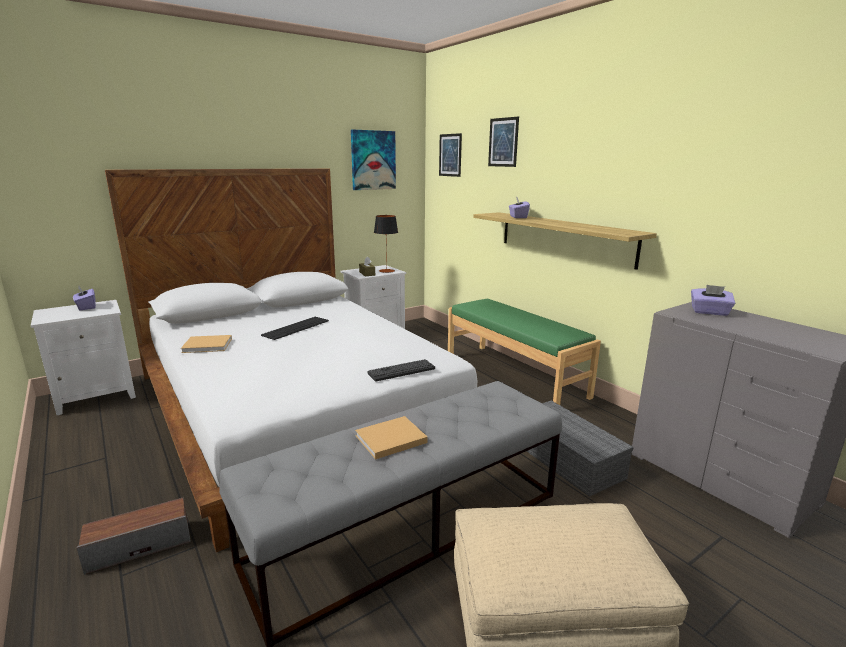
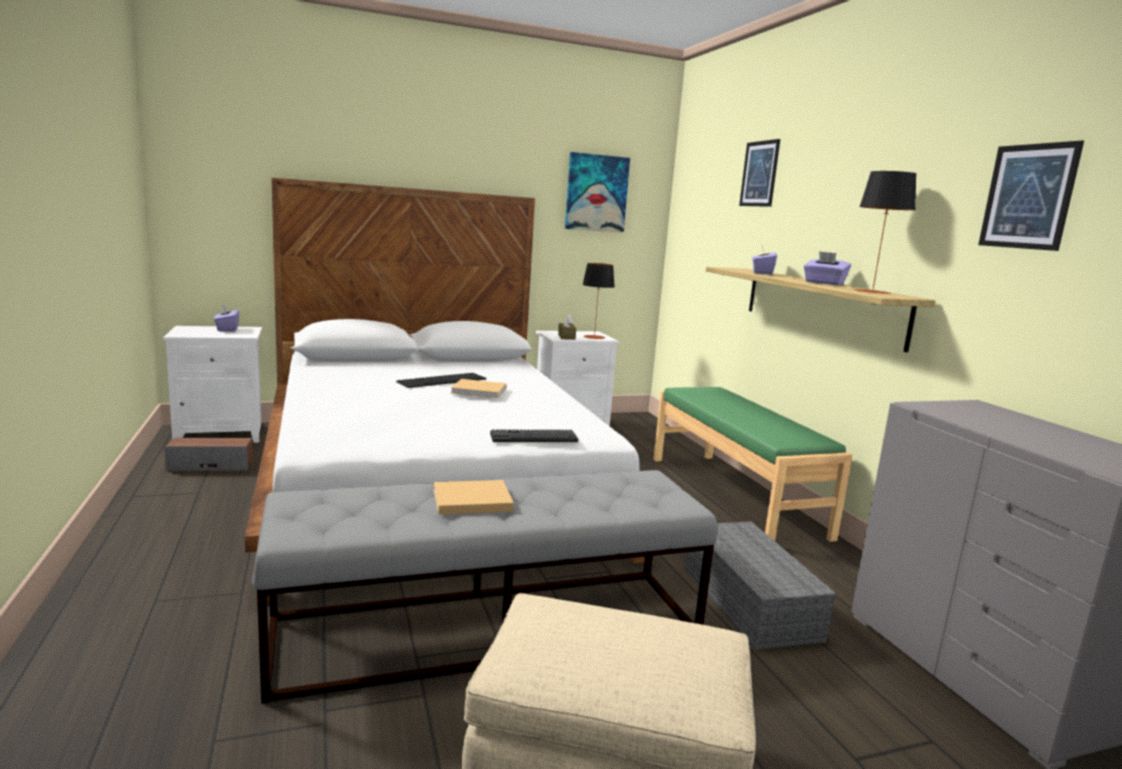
camera: 15 degrees right, 5 degrees down
(140, 545) = (188, 579): speaker -> speaker (211, 466)
(209, 345) = (332, 383): beige book -> beige book (480, 391)
(450, 155) = (698, 192): picture -> picture (1028, 196)
(612, 230) = (872, 292): none -> table lamp
(709, 312) = (980, 412): purple tissue box -> purple tissue box (824, 283)

